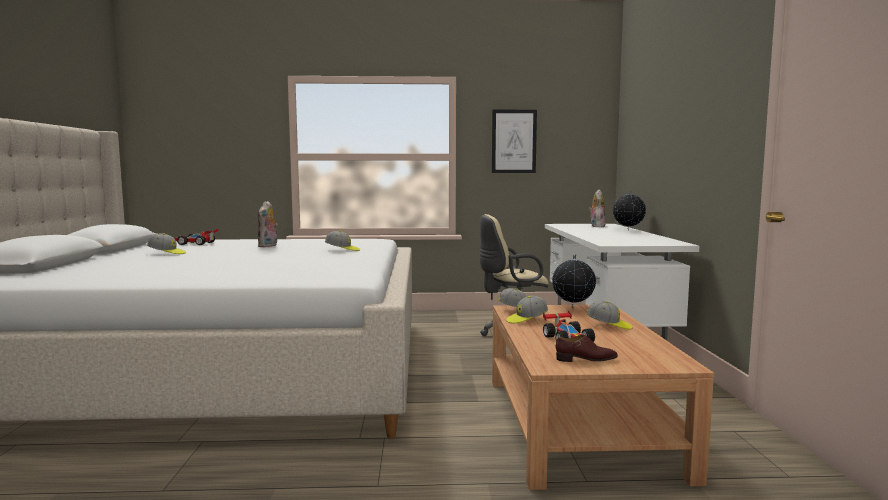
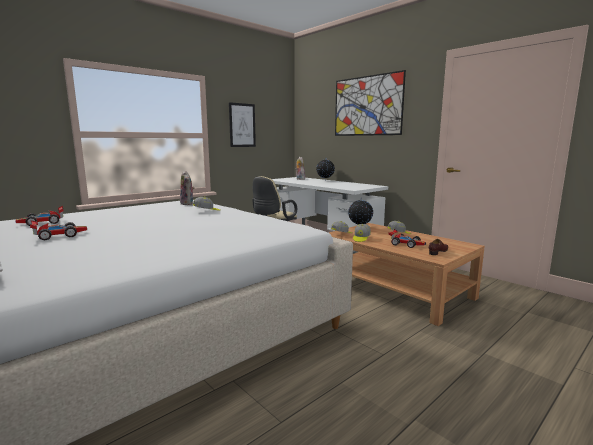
camera: 40 degrees left, 5 degrees up
(167, 253) = (59, 235): cap -> toy car
(268, 246) = (131, 216): plush toy -> plush toy (188, 203)
(684, 98) = (367, 106): none -> picture

